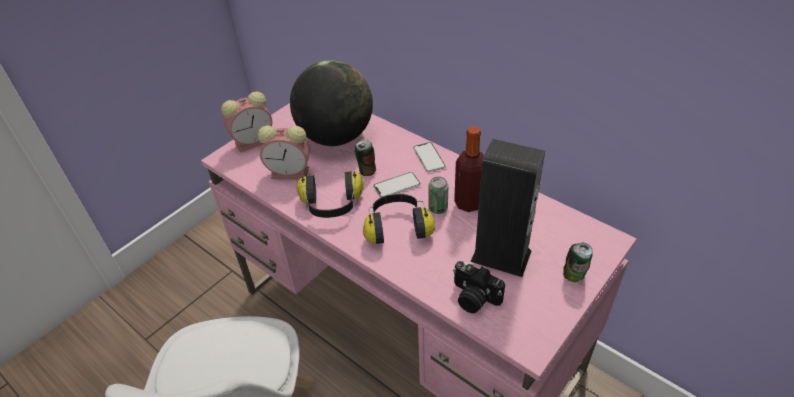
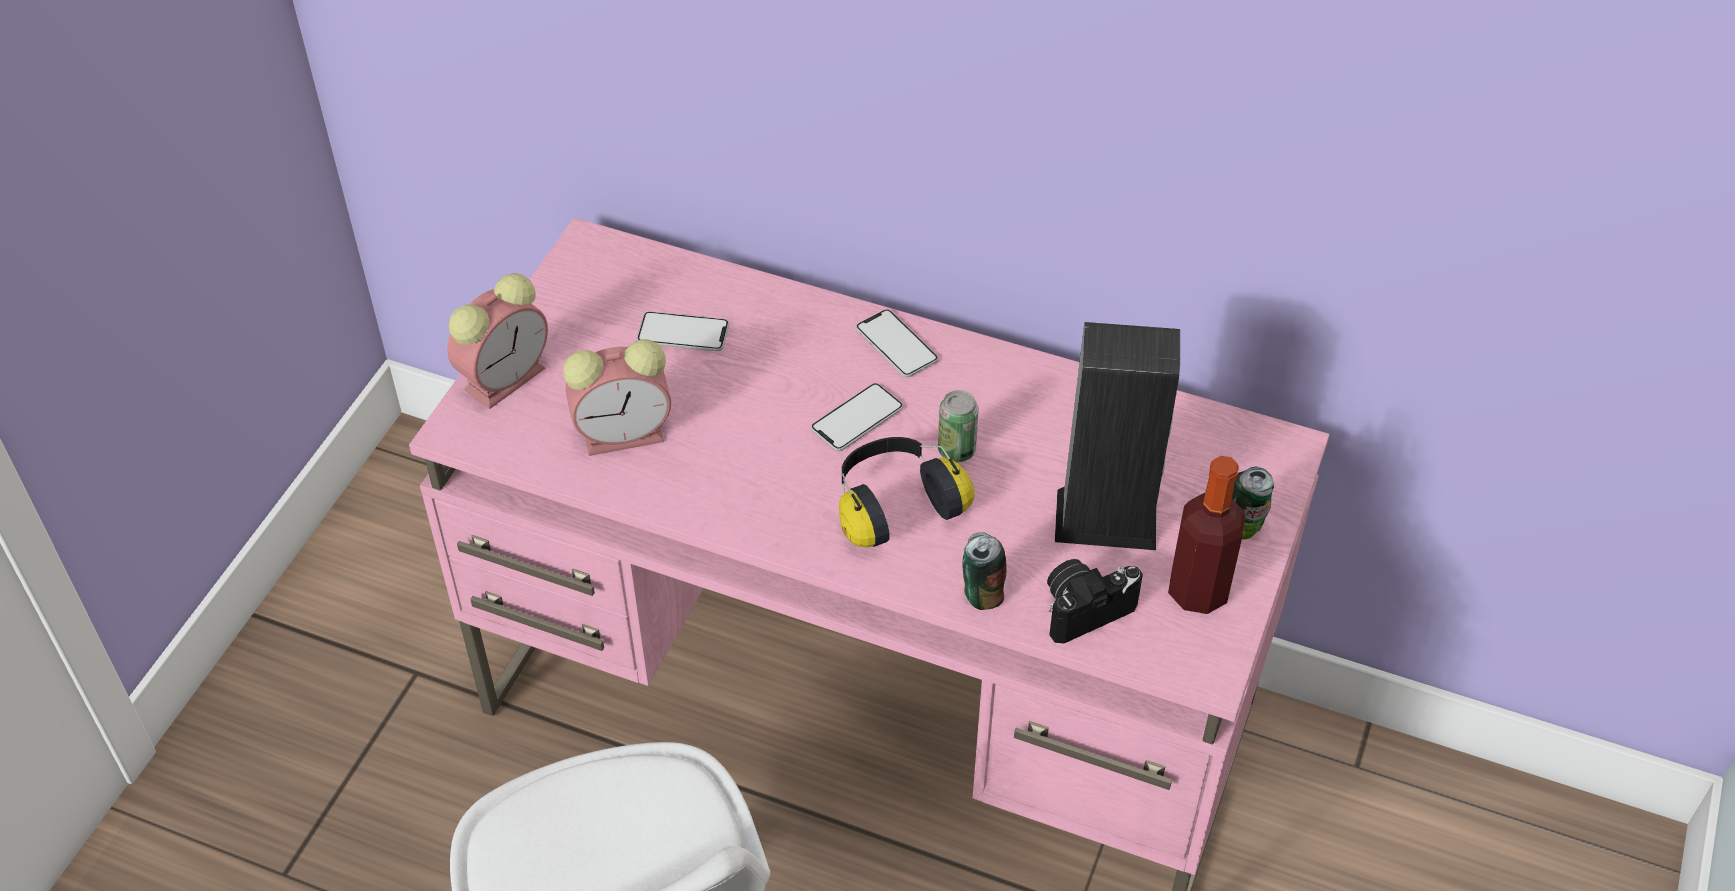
camera: 20 degrees left, 5 degrees up
(332, 205) = (745, 486): headphones -> none
(336, 137) = (683, 333): globe -> phone
(366, 170) = (782, 397): can -> can (981, 594)
(469, 203) = (1011, 426): bottle -> bottle (1198, 591)
(473, 298) = (1084, 608): camera -> camera turned 135 degrees clockwise

